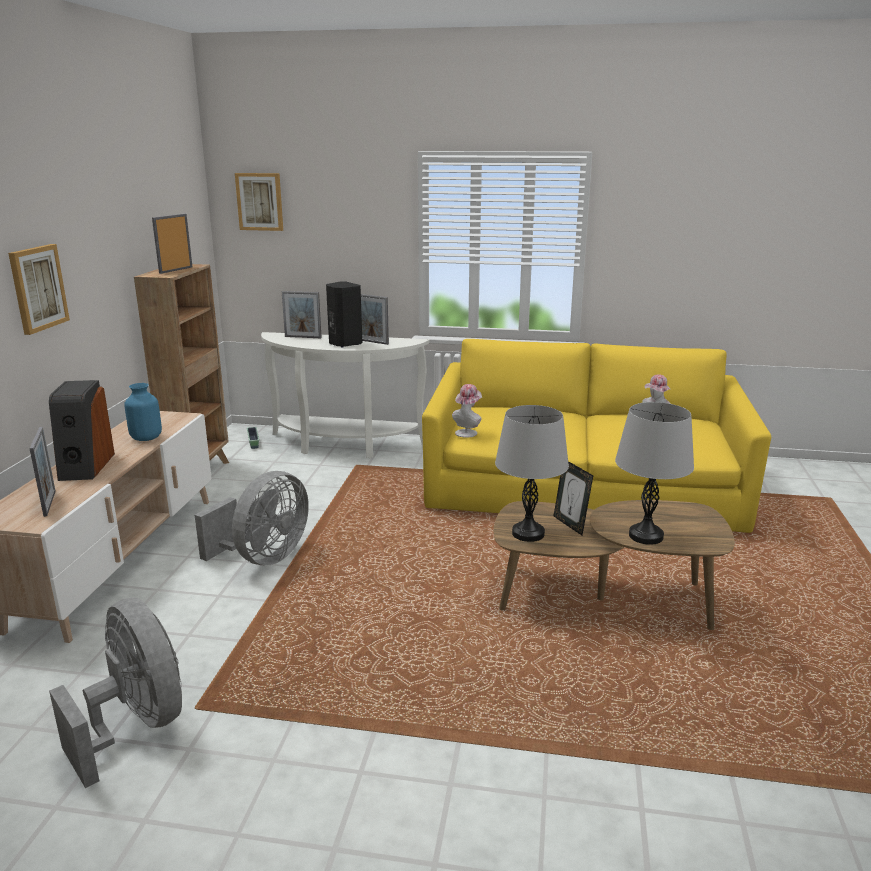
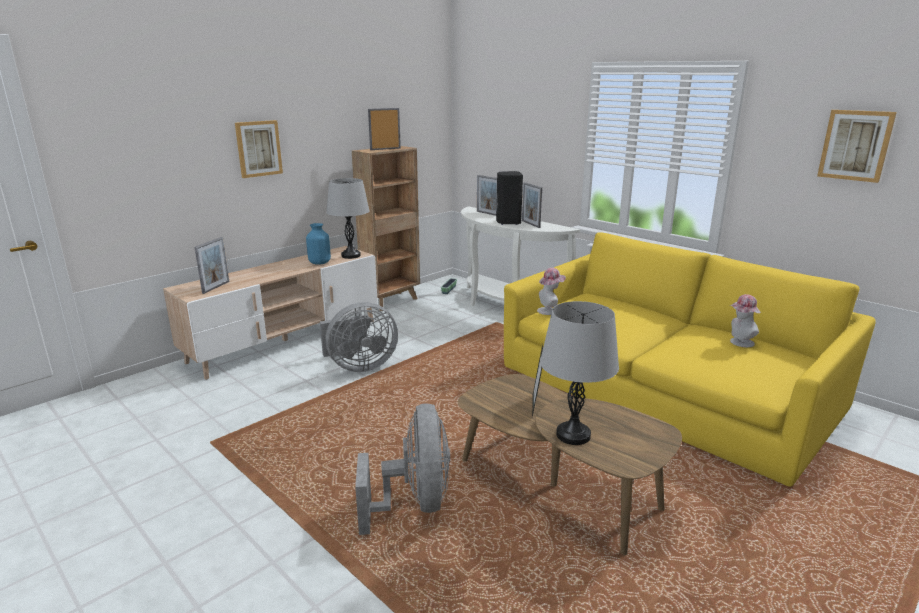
camera: 35 degrees right, 0 degrees up
(85, 466) = (264, 271): speaker -> none
(136, 725) = (175, 438): grey fan -> grey fan (415, 503)
(260, 201) = (481, 104): picture -> picture (855, 145)
(528, 533) = (491, 401): grey table lamp -> grey table lamp (351, 255)

